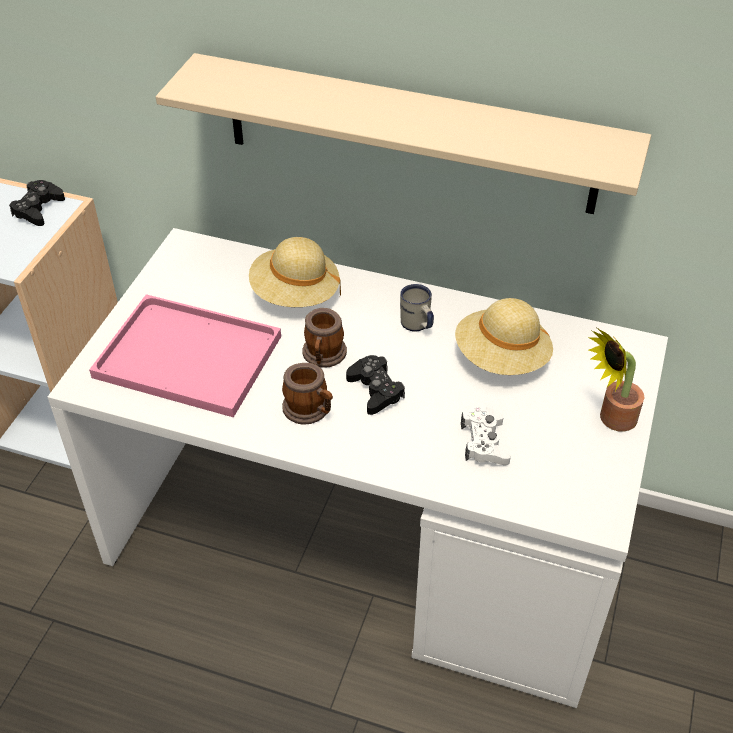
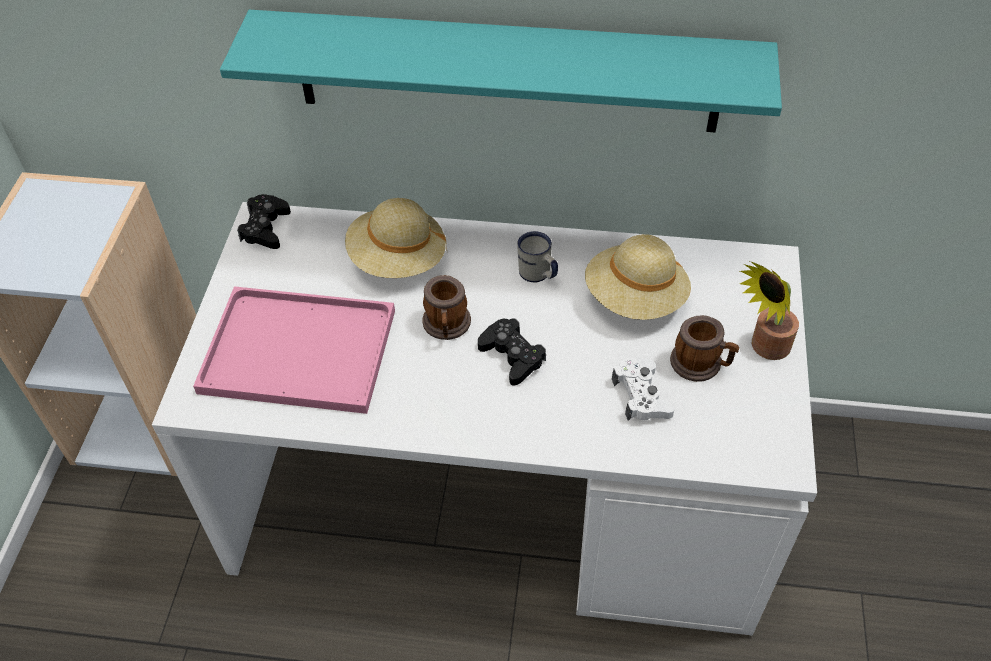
camera: 10 degrees left, 5 degrees up
(38, 209) = (85, 204): black game controller -> black game controller (265, 228)
(310, 410) = (448, 391): mug -> mug (701, 364)
(409, 134) = (506, 72): beige shelf -> turquoise shelf

